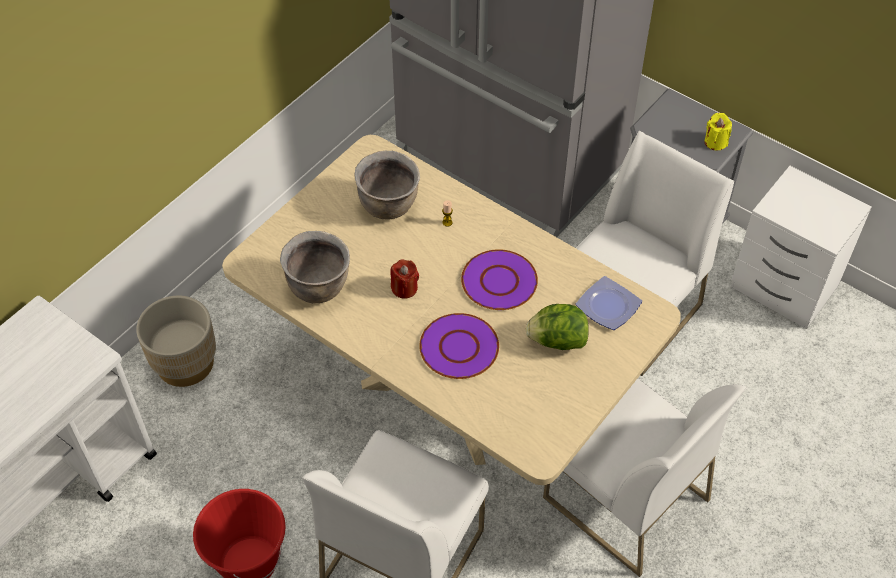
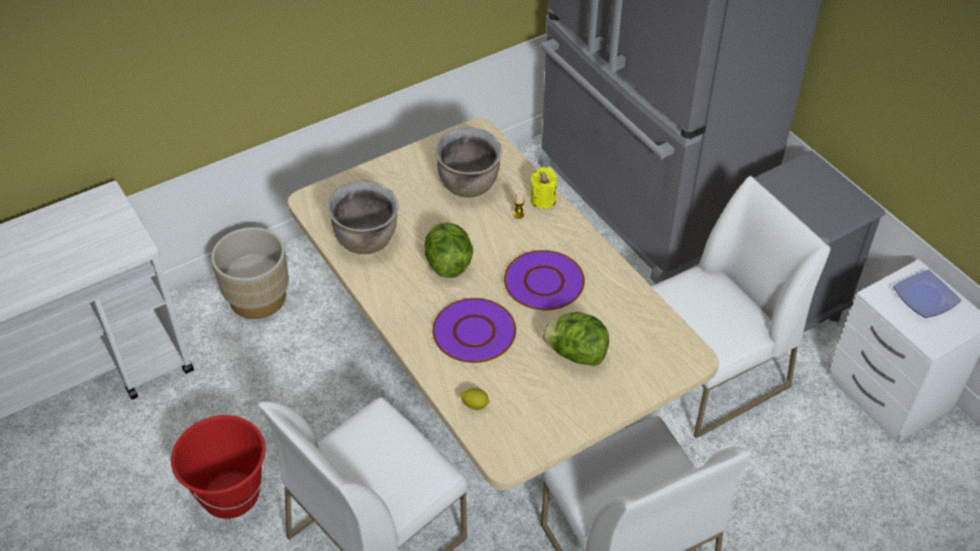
camera: 20 degrees right, 5 degrees down
(404, 288) = (447, 263): red candle -> lettuce
(491, 415) = (475, 405): none -> lemon
(606, 306) = (643, 335): plate -> plate (923, 297)
(715, 142) = (838, 212): yellow candle -> yellow candle (543, 200)

